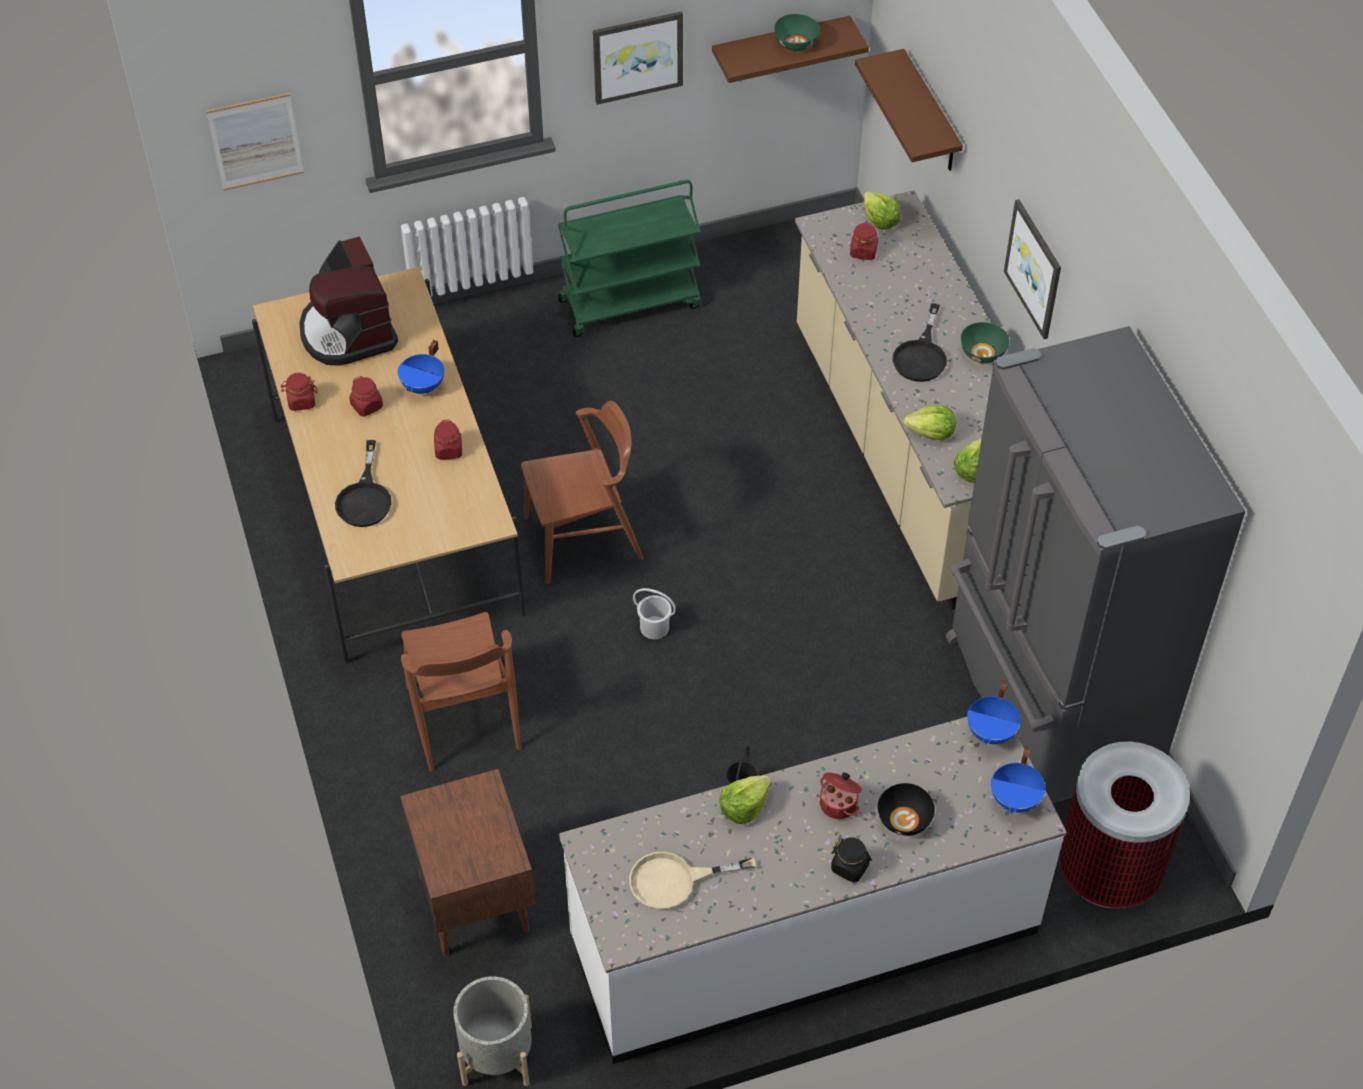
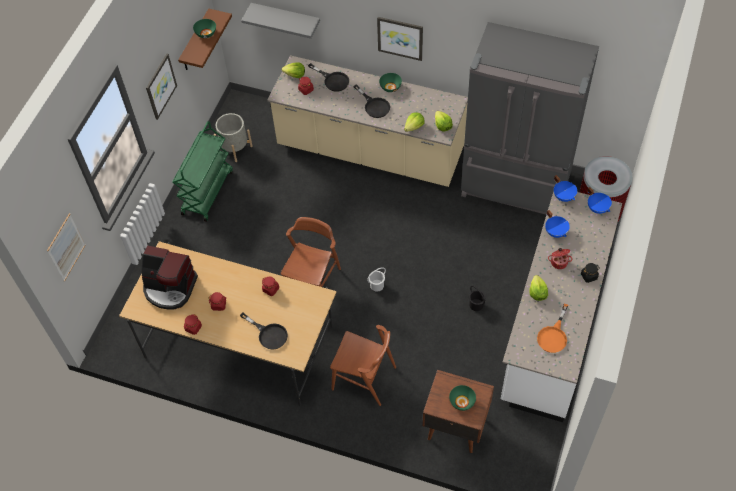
camera: 50 degrees left, 5 degrees up
(424, 386) = (228, 278): blue cooking pot -> blue cooking pot (556, 232)
(464, 840) = (462, 401): none -> green bowl
(497, 1054) = (530, 460): grey planter -> grey planter (235, 148)
(674, 881) = (553, 335): beige frying pan -> orange frying pan
(903, 819) = (581, 247): black bowl -> none
(918, 272) = (333, 80): none -> black frying pan
(930, 114) = (286, 18): brown shelf -> grey shelf

